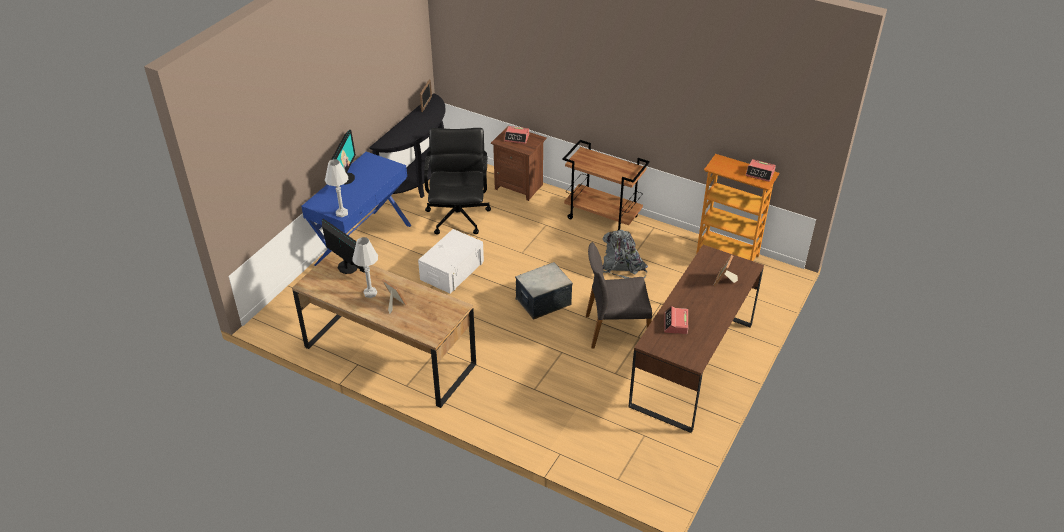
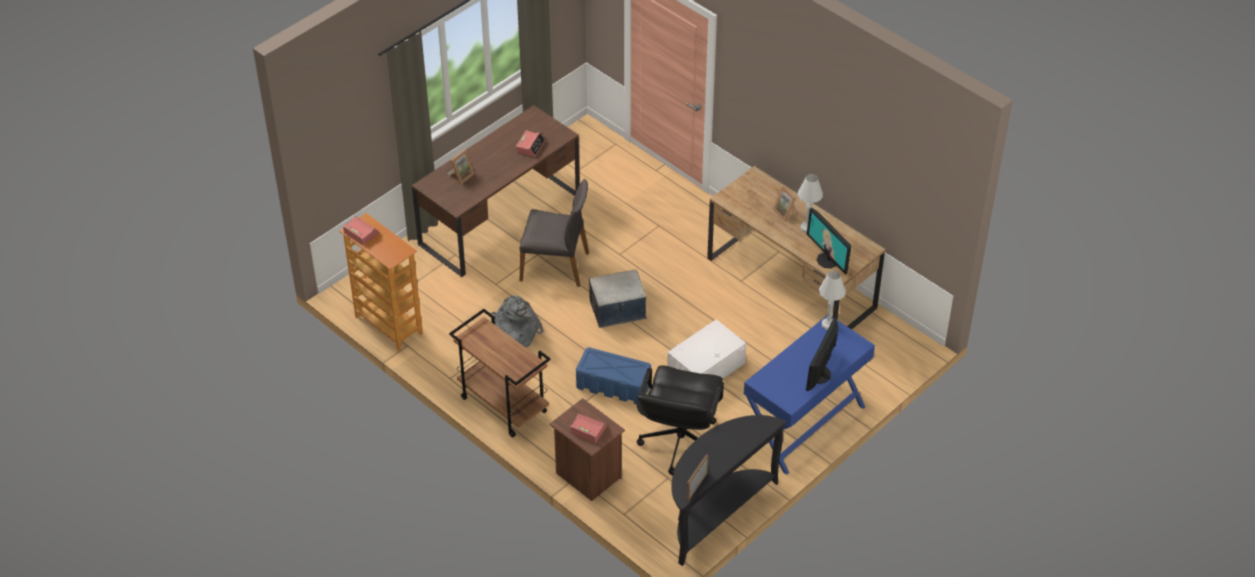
camera: 165 degrees left, 5 degrees up
(523, 244) = (614, 385): none -> blue storage box

